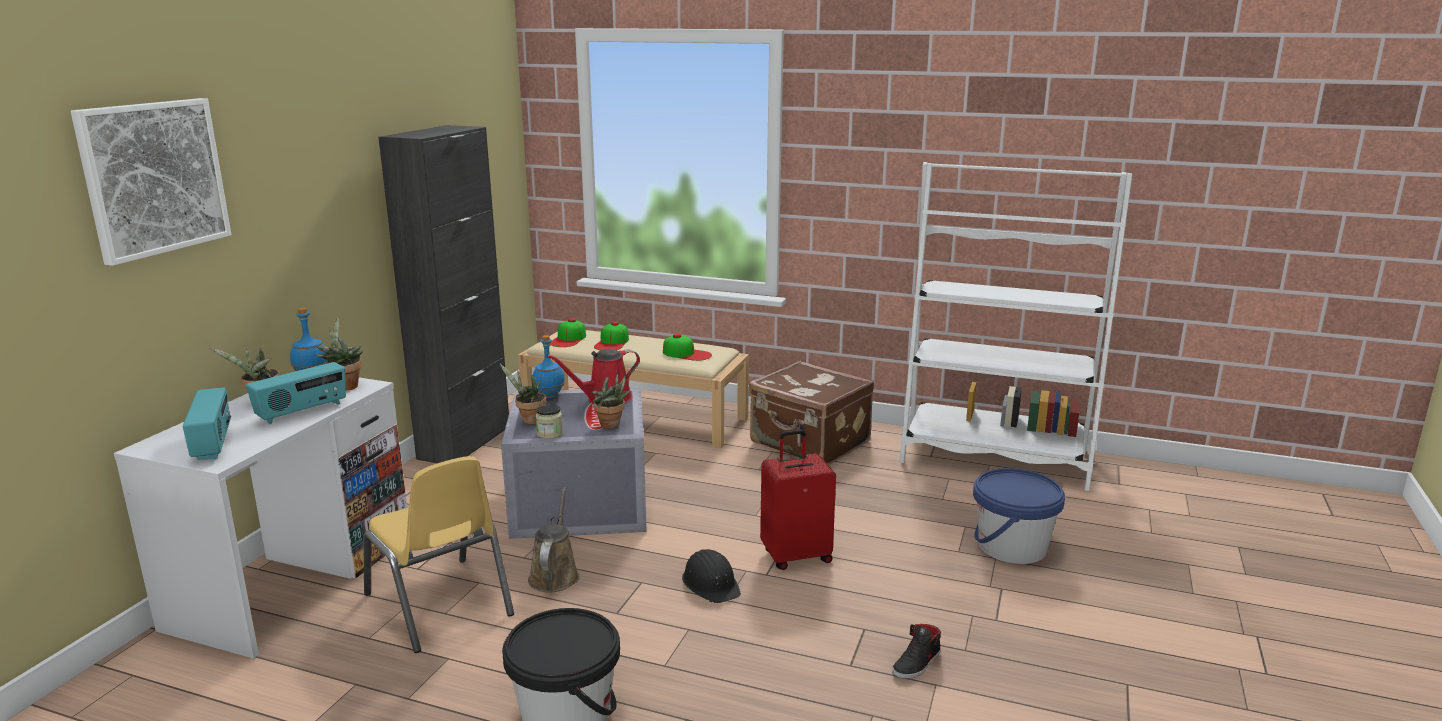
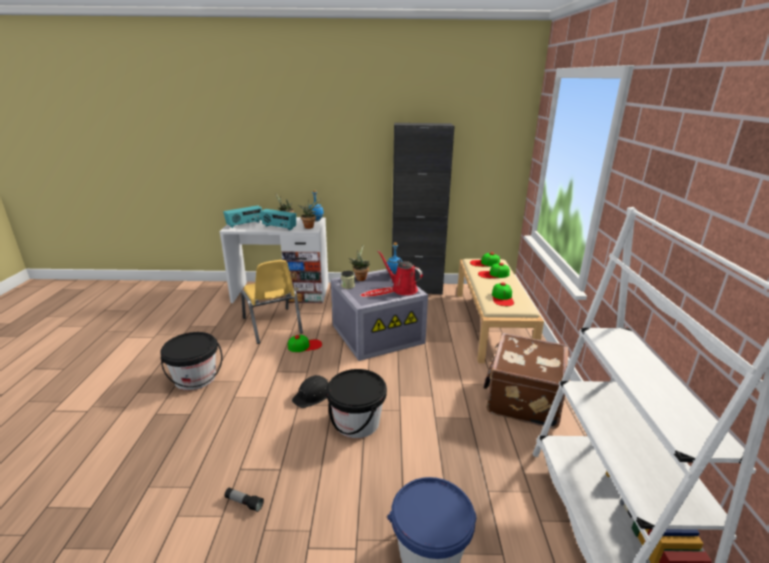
camera: 70 degrees right, 5 degrees up
(154, 178) = (266, 122): picture -> none
(439, 605) = (272, 325): yellow chair -> yellow chair turned 60 degrees counterclockwise
(555, 575) = (305, 345): brown watering can -> cap
(612, 425) = (368, 298): potted plant -> none
(796, 556) = (357, 422): red suitcase -> black bucket
(917, 664) = (244, 503): black shoe -> flashlight

